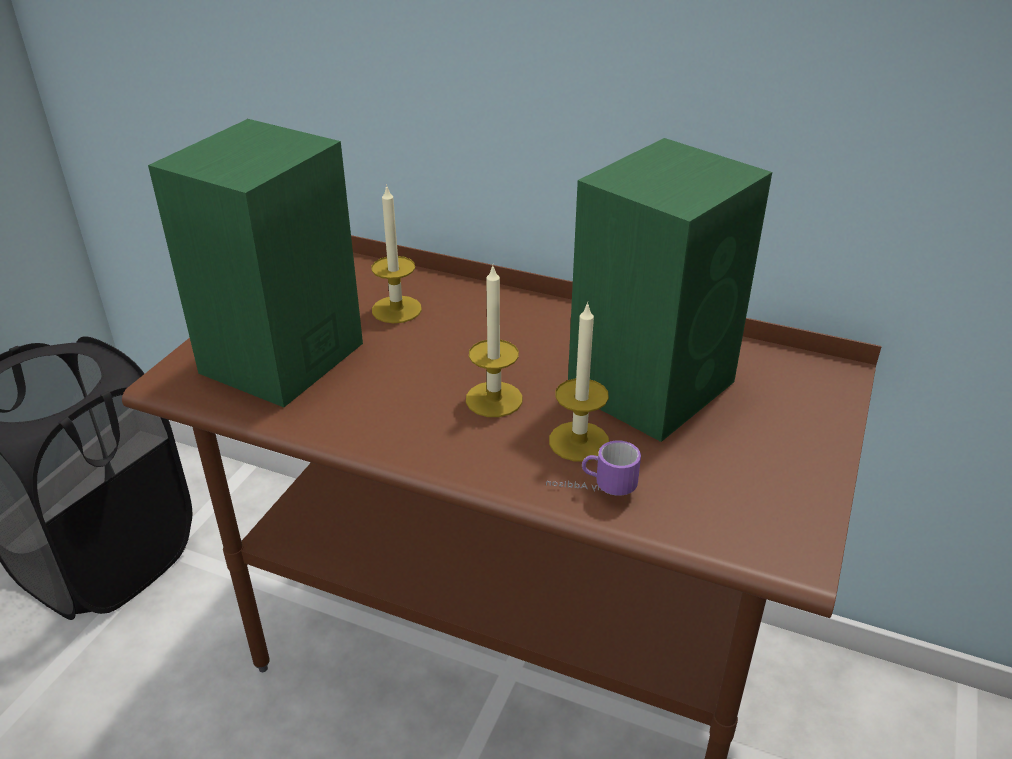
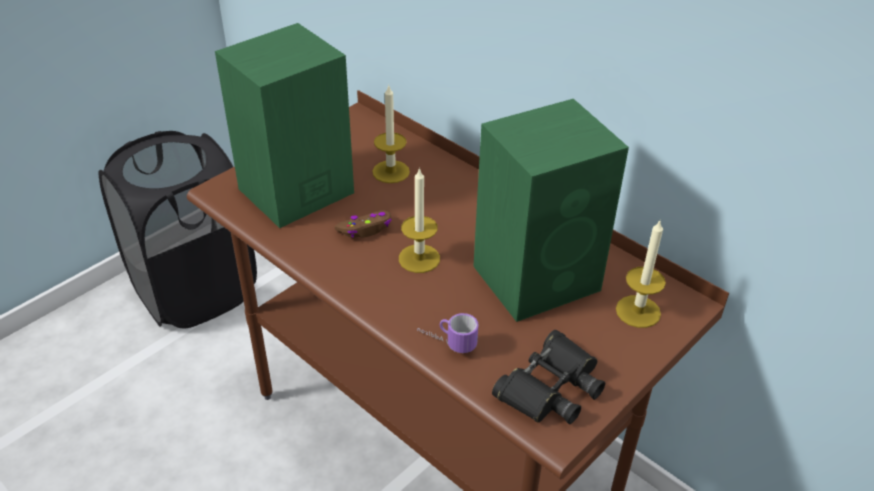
camera: 20 degrees right, 5 degrees up
(403, 381) = (365, 229): none -> brown game controller
(579, 441) = (459, 305): candle -> candle (638, 311)
(752, 506) = (550, 387): none -> black binoculars

